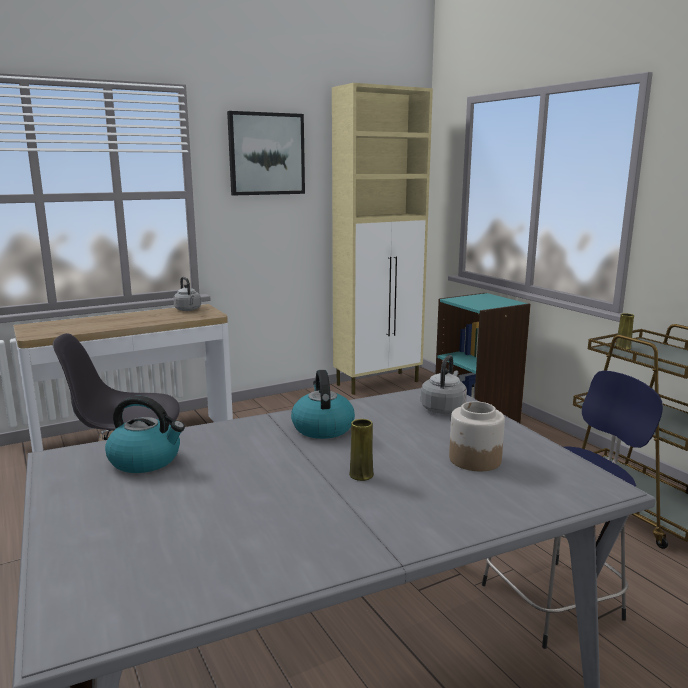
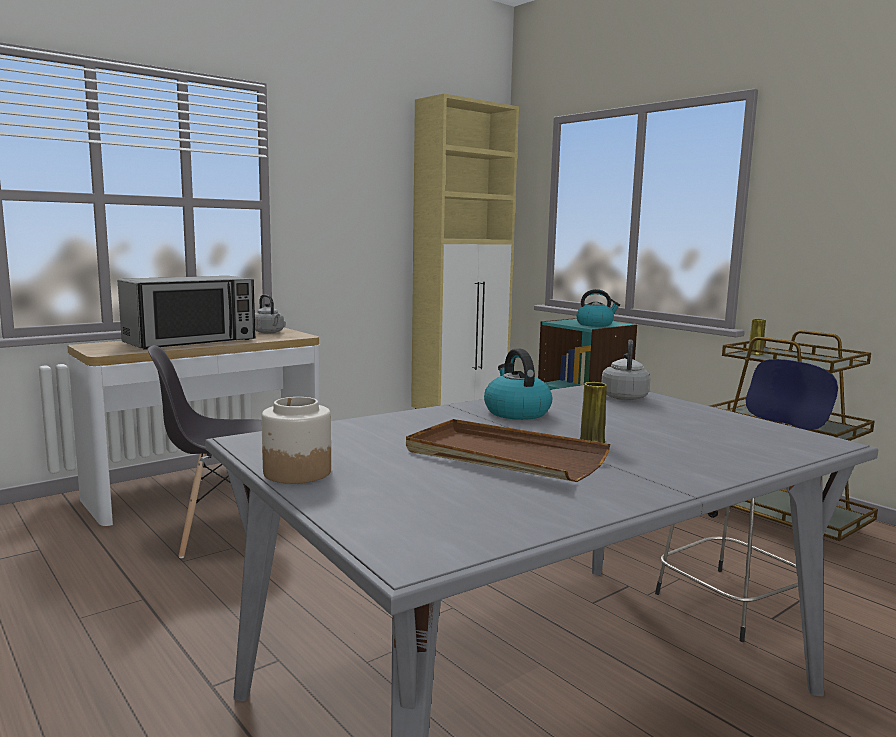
camera: 10 degrees left, 5 degrees down
(114, 321) = (191, 341): none -> microwave
(146, 460) = (352, 439): kettle -> kettle (595, 324)
(262, 492) = (503, 456): none -> brown tray
(266, 154) = (347, 166): picture -> none
(474, 459) = (691, 429): jar -> jar (297, 472)

